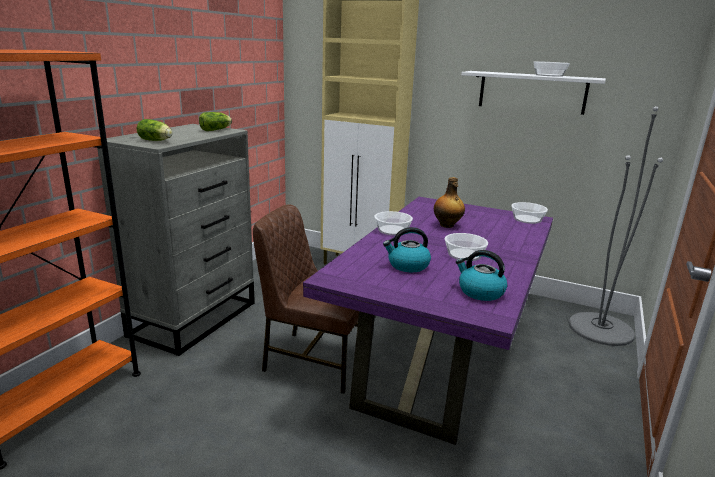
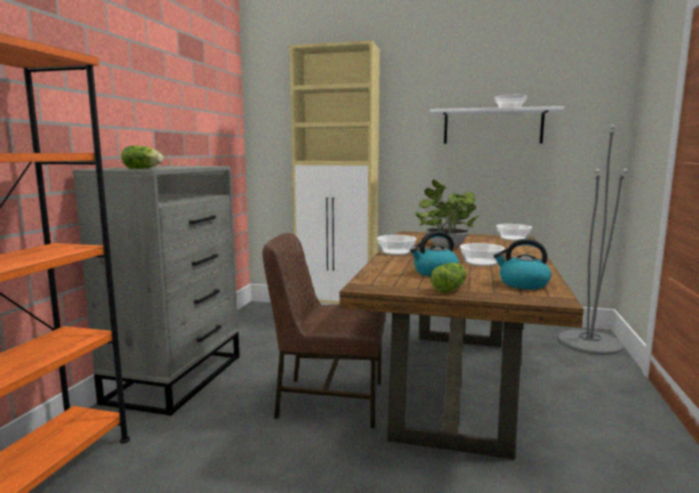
camera: 10 degrees left, 10 degrees down
(216, 130) = (198, 166): lettuce -> lettuce (450, 288)
(438, 358) = (454, 384): purple dining table -> brown dining table
(447, 225) = (445, 246): bottle -> potted plant

